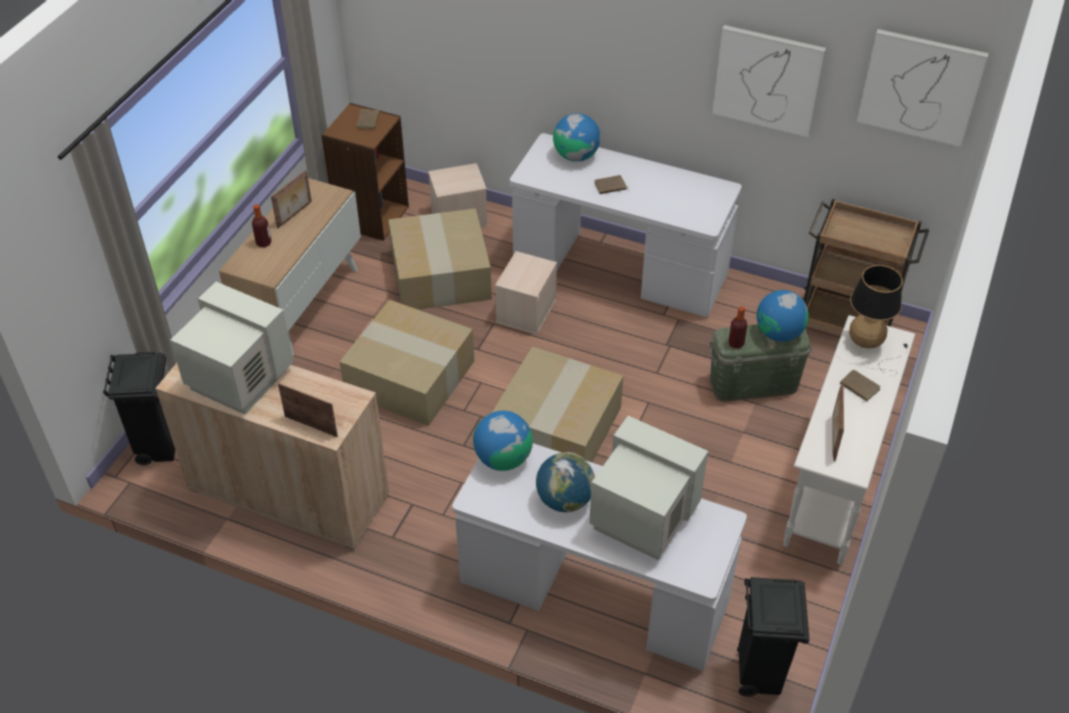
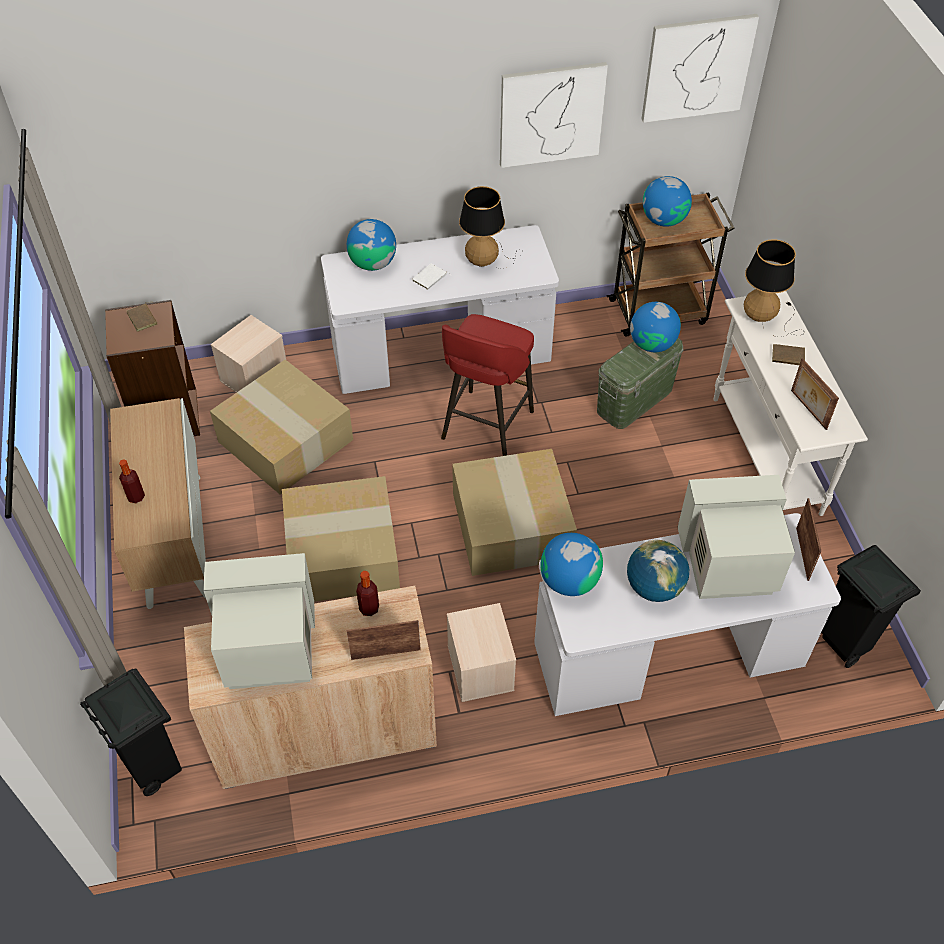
camera: 35 degrees left, 5 degrees up
(295, 215) = (142, 451): picture frame -> picture frame (803, 554)
(526, 310) = (393, 434): beige storage box -> beige storage box (479, 667)
(605, 342) = (486, 427): none -> red stool
(610, 187) = (430, 279): brown book -> white book
(670, 193) = (486, 260): none -> table lamp
(736, 343) = (628, 371): bottle -> bottle (369, 608)
(859, 228) = (664, 220): none -> globe

